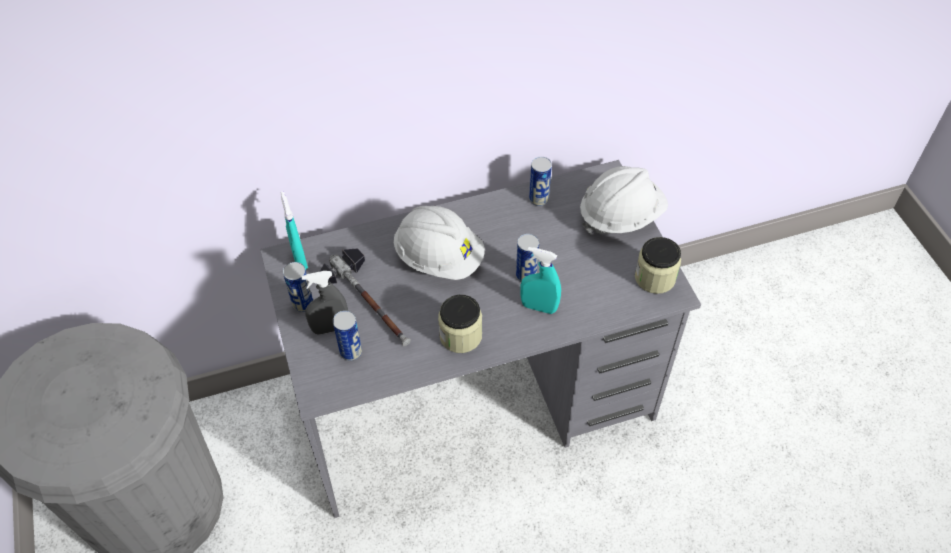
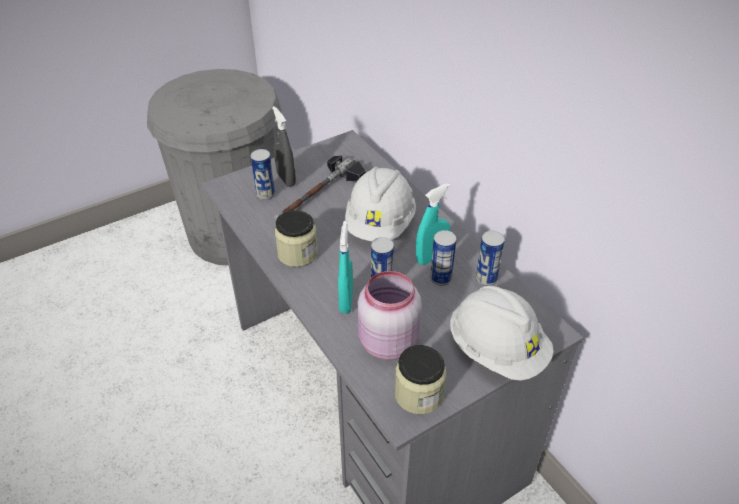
camera: 75 degrees right, 10 degrees down
(299, 260) = (348, 150): turquoise spray bottle -> turquoise spray bottle (431, 257)
(302, 304) = (306, 161): can -> can (440, 279)
(596, 287) = (386, 343): none -> pink jar

